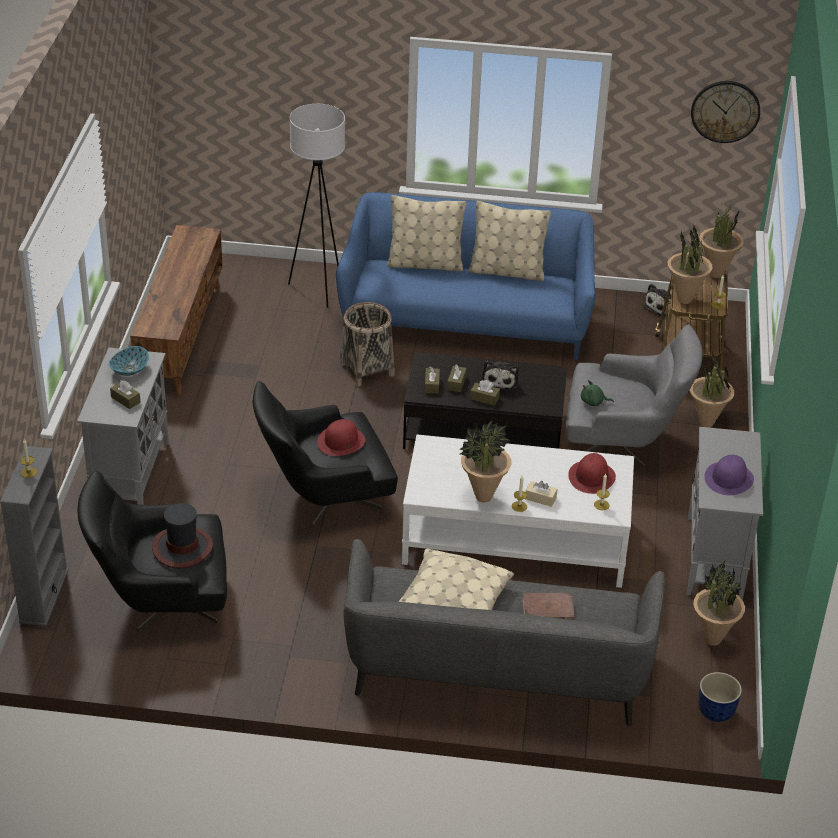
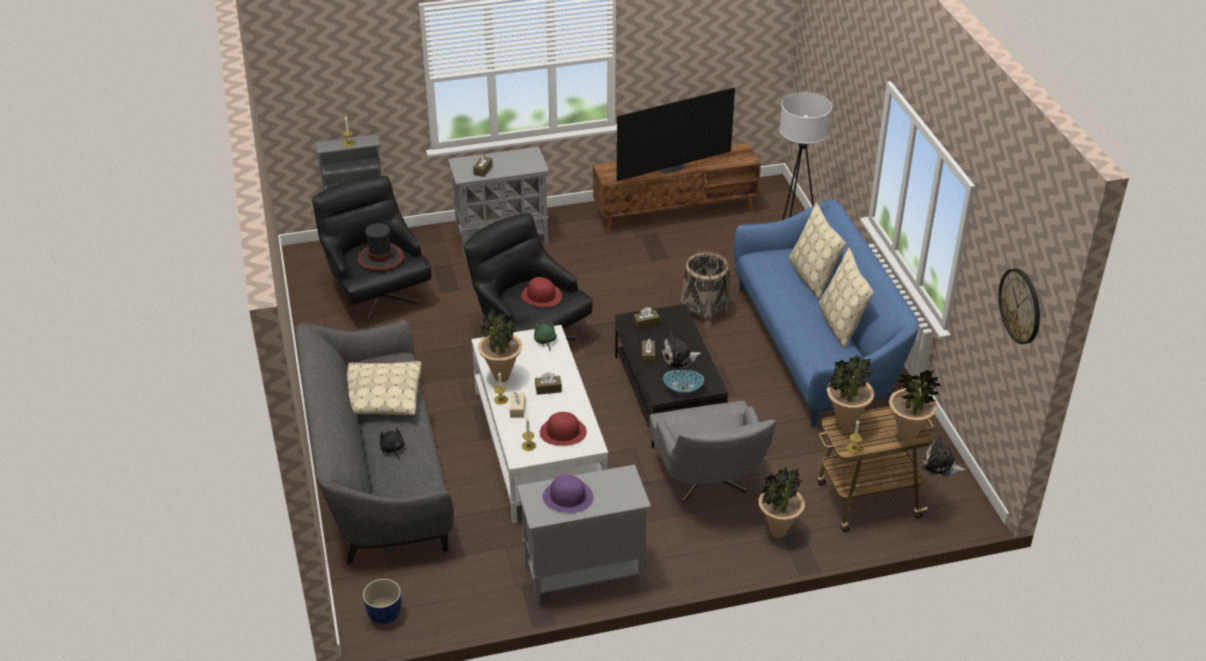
camera: 70 degrees right, 0 degrees up
(129, 370) = (518, 162): bowl -> bowl (683, 388)
(181, 285) = (671, 167): none -> television
(456, 383) = (658, 336): brown tissue box -> brown tissue box (548, 389)
(547, 610) = (392, 449): brown book -> black plush toy
(593, 402) = (685, 419): green plush toy -> green plush toy (545, 341)
(712, 639) = (475, 595): potted plant -> none

